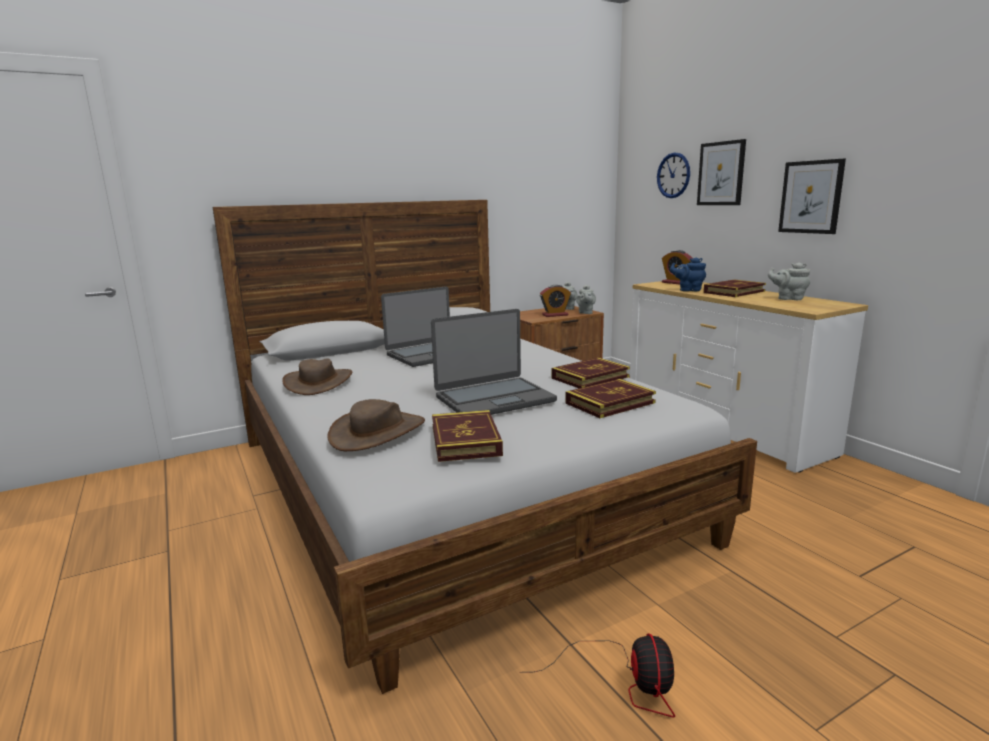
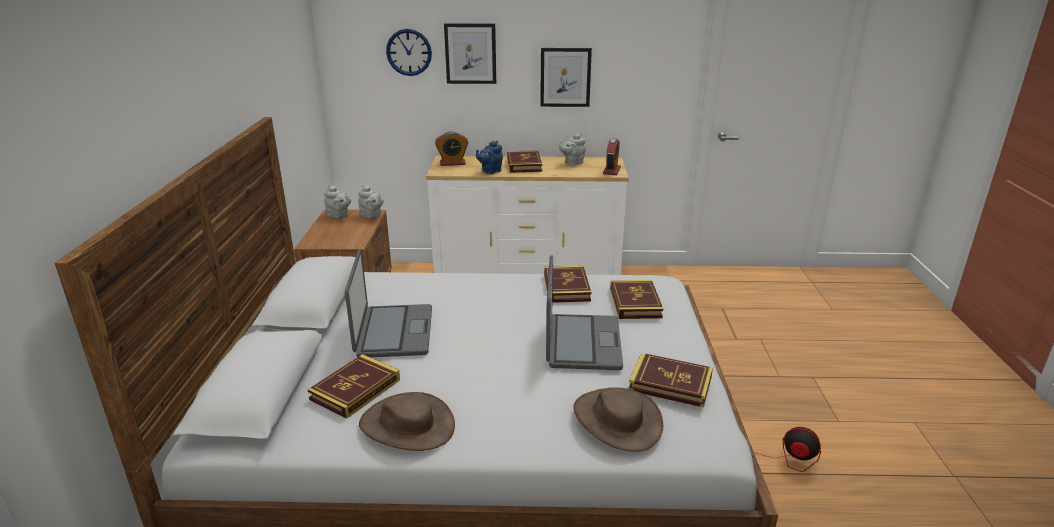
camera: 60 degrees left, 10 degrees up
(349, 364) = (355, 389): none -> book
(555, 315) = (354, 229): alarm clock -> alarm clock (611, 171)

